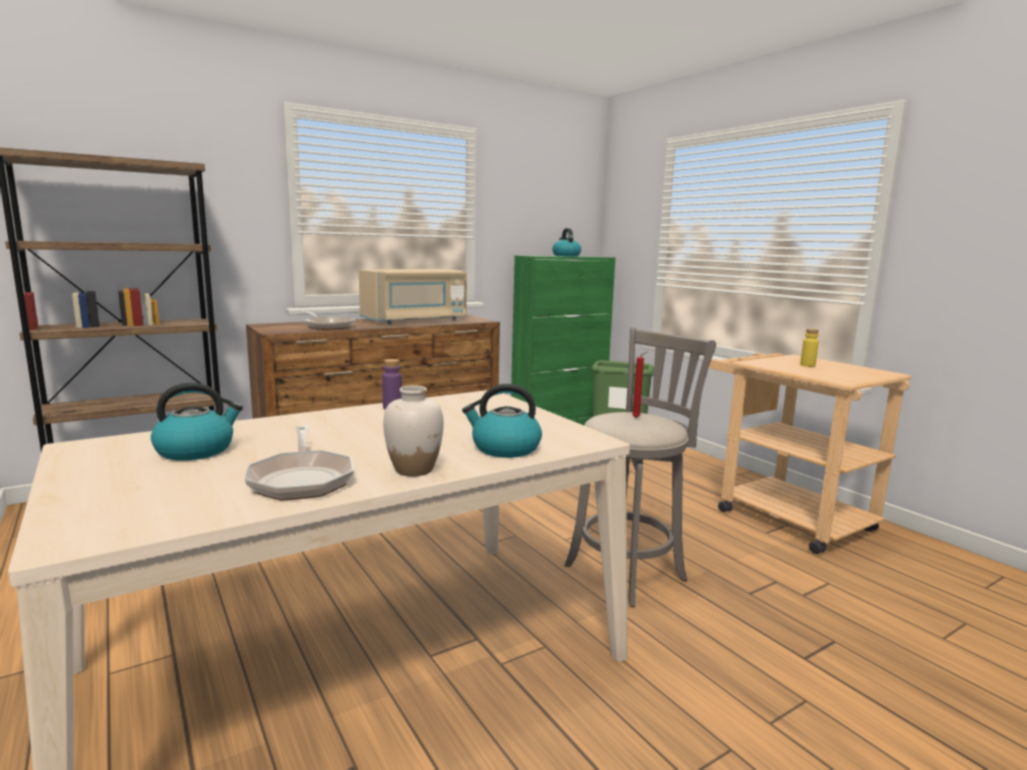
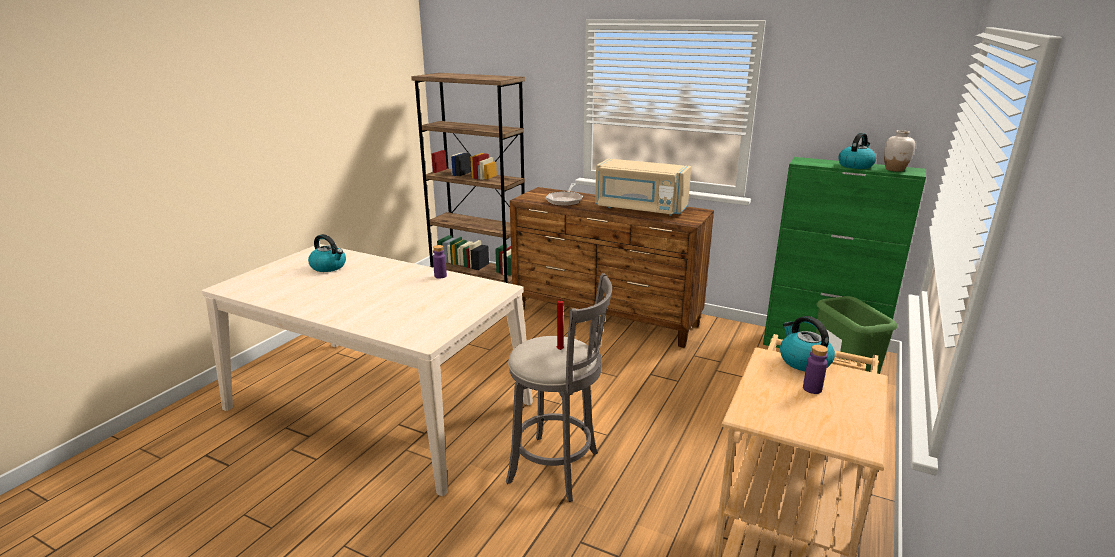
camera: 60 degrees right, 10 degrees up
(302, 479) = (305, 296): frying pan -> none
(414, 470) = (333, 312): white vase -> white vase (894, 169)
(504, 448) = (386, 322): kettle -> kettle (803, 361)
(807, 365) = (812, 389): yellow bottle -> purple bottle

